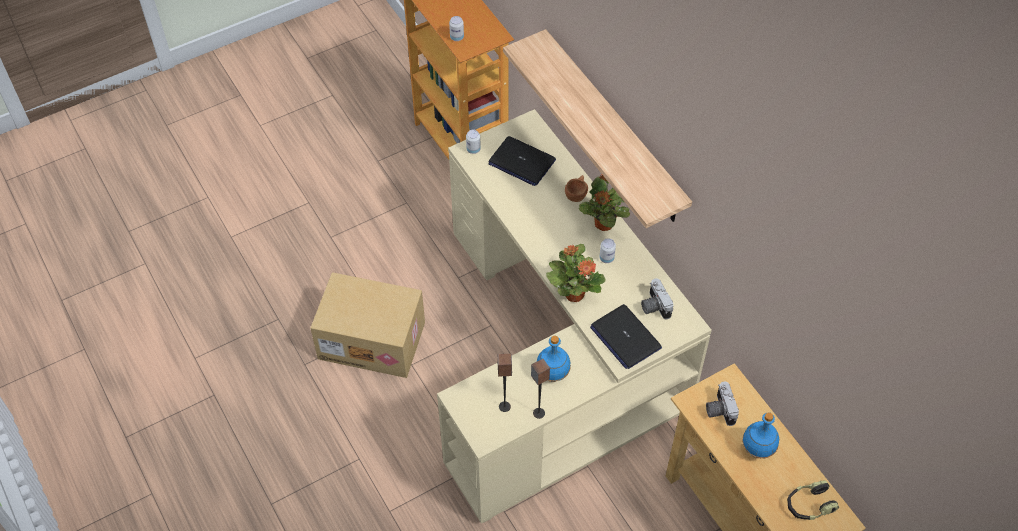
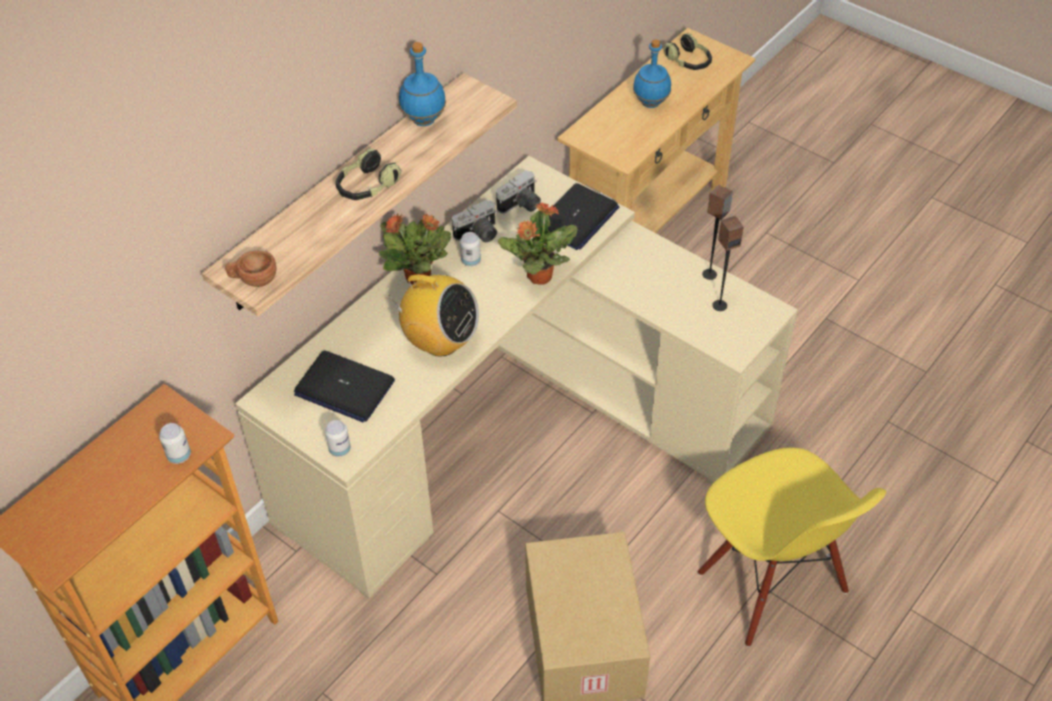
camera: 110 degrees left, 5 degrees down
(356, 466) = (770, 584): none -> yellow chair
(521, 162) = (344, 387): laptop -> laptop turned 105 degrees clockwise
(537, 220) = (440, 342): none -> radio
(552, 374) = (652, 277): blue bottle -> blue bottle (424, 120)
(577, 194) = (379, 314): brown cup -> brown cup (253, 280)
(587, 118) = (367, 187): none -> headphones
(719, 409) = (621, 136): camera -> camera (478, 235)

